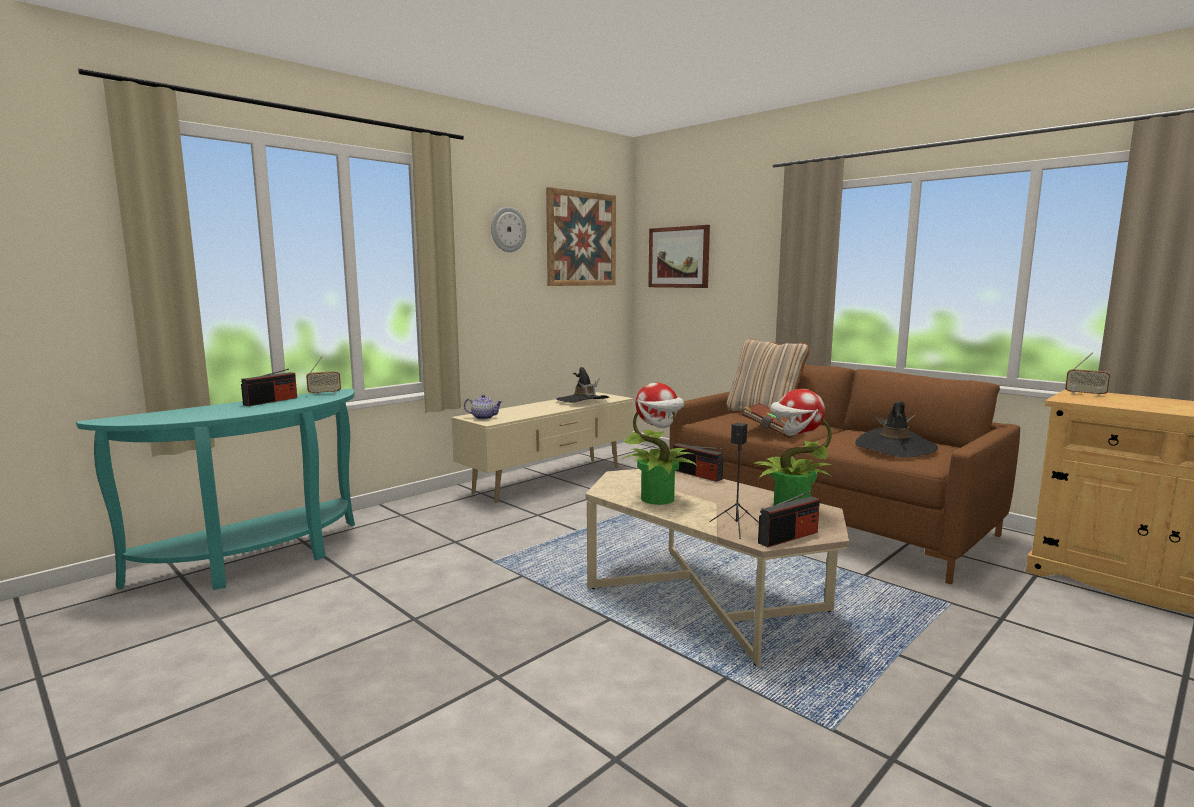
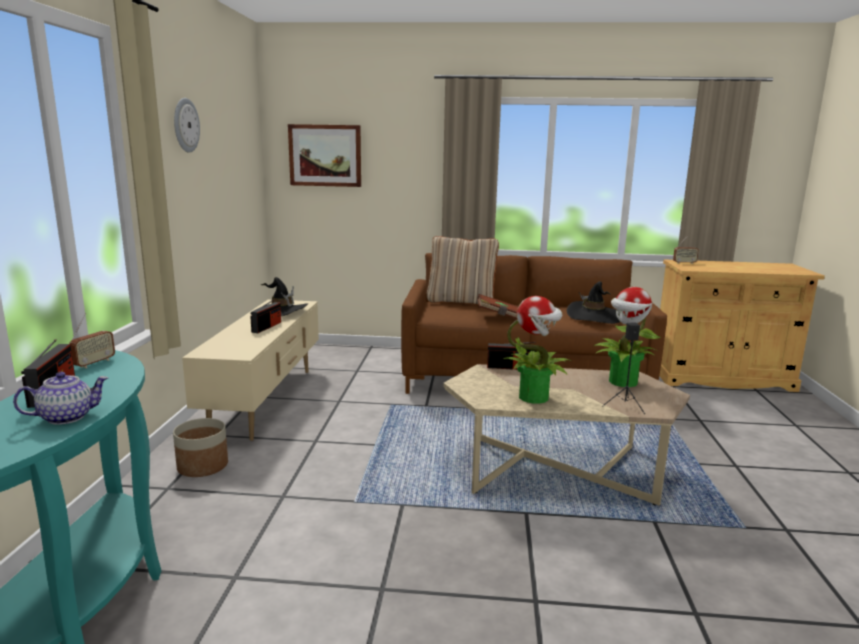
camera: 40 degrees left, 5 degrees up
(441, 508) = (202, 466): none -> planter
(484, 417) = (224, 351): teapot -> teapot (67, 417)
(581, 239) = (234, 135): picture -> none
(788, 537) = (663, 403): radio -> radio (266, 327)

